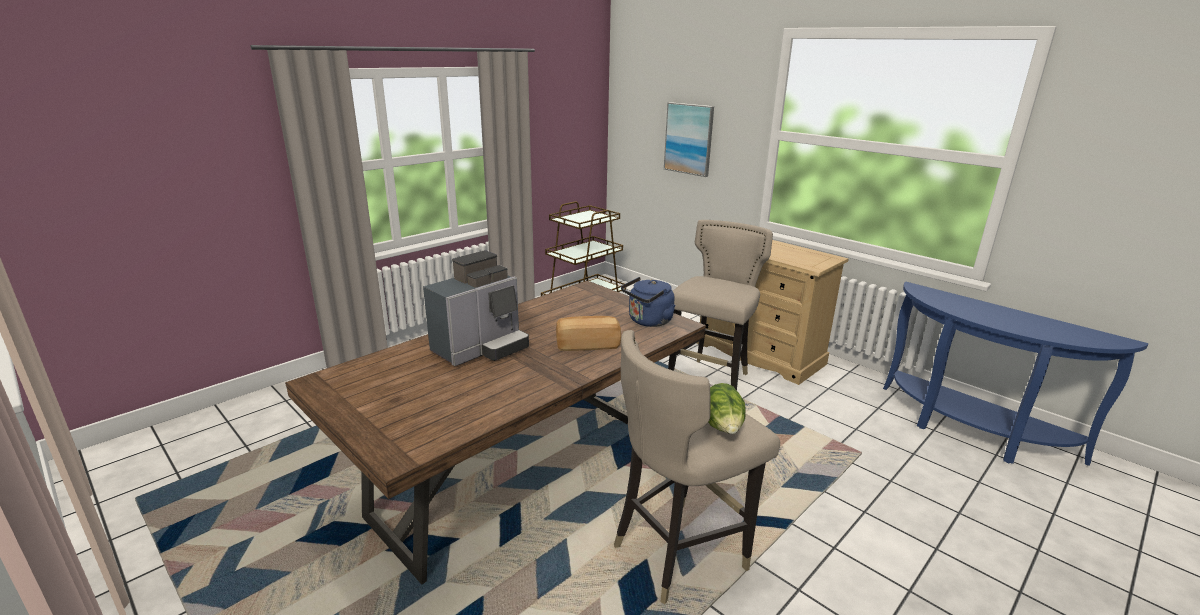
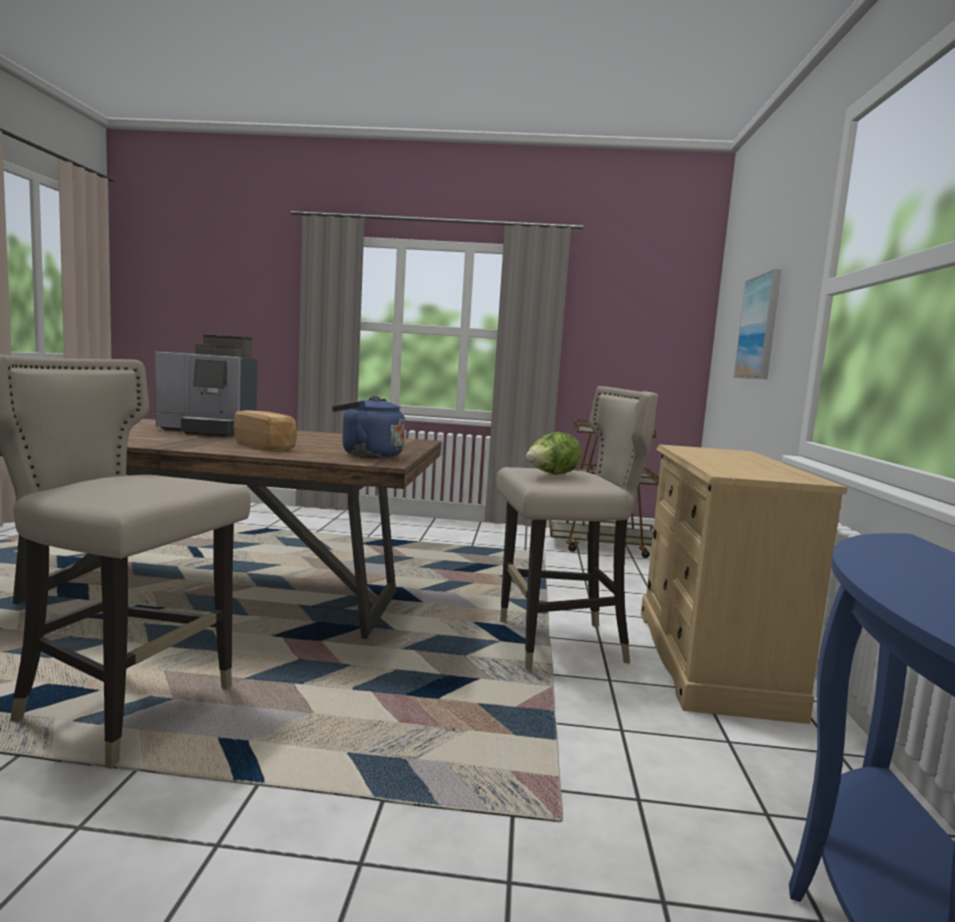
camera: 50 degrees right, 15 degrees down
(722, 428) = (106, 490): lettuce -> lettuce (551, 475)

